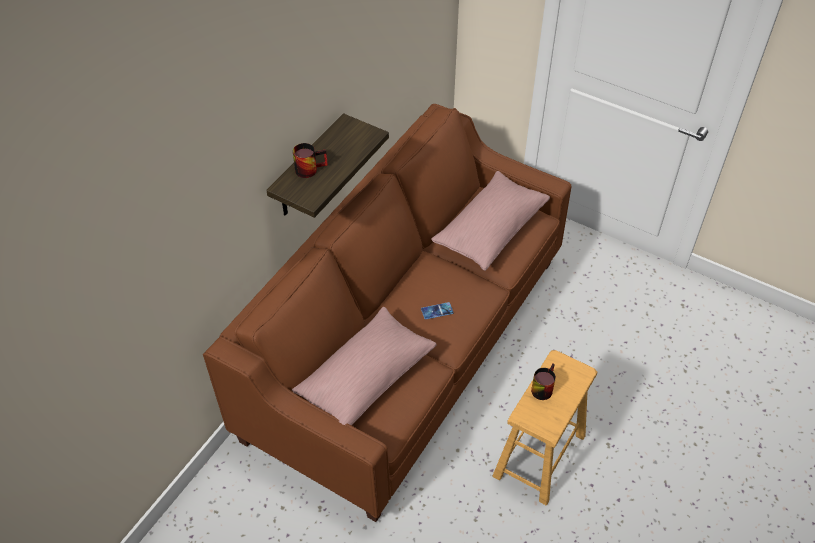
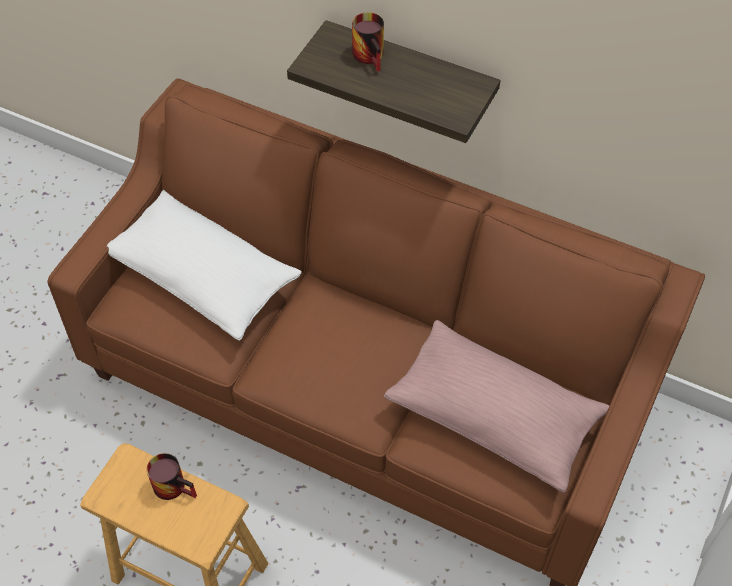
camera: 85 degrees right, 5 degrees up
(365, 378) = (203, 277): pink pillow -> white pillow
(437, 311) = (319, 350): phone -> none

